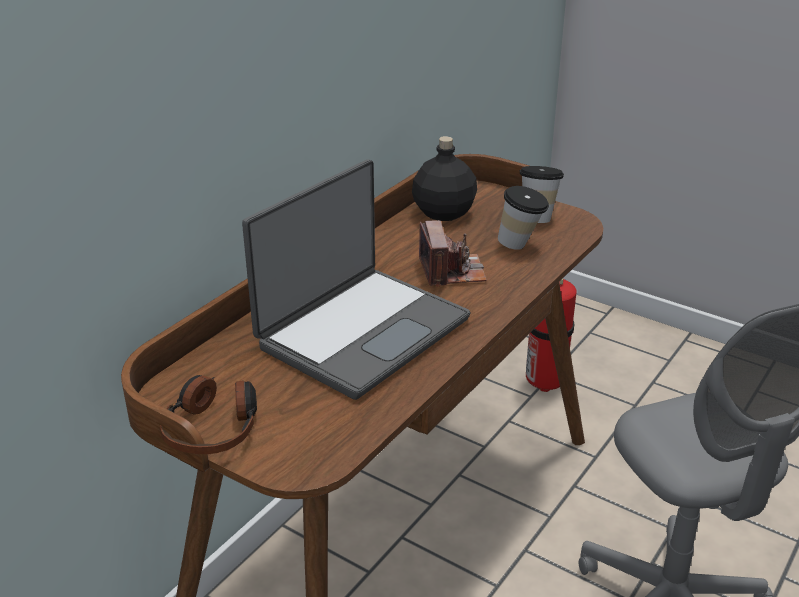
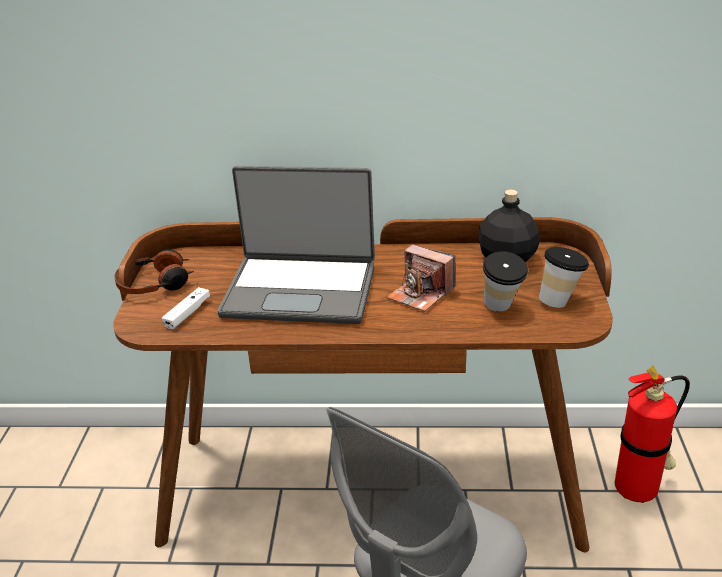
camera: 60 degrees right, 0 degrees up
(318, 421) = (187, 313): none -> white game controller
(451, 271) = (421, 294): camera -> camera turned 75 degrees clockwise

